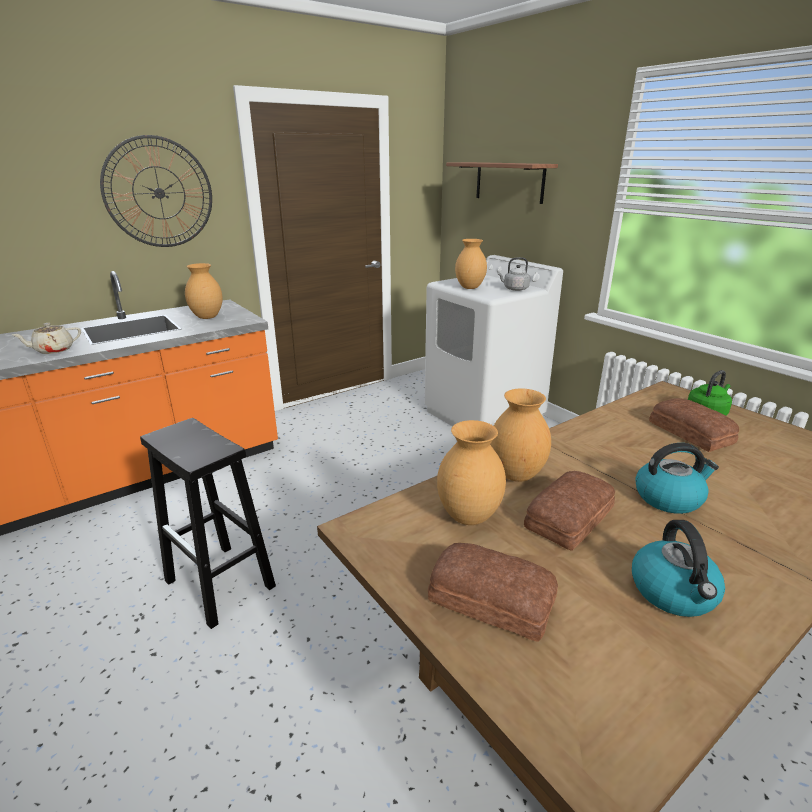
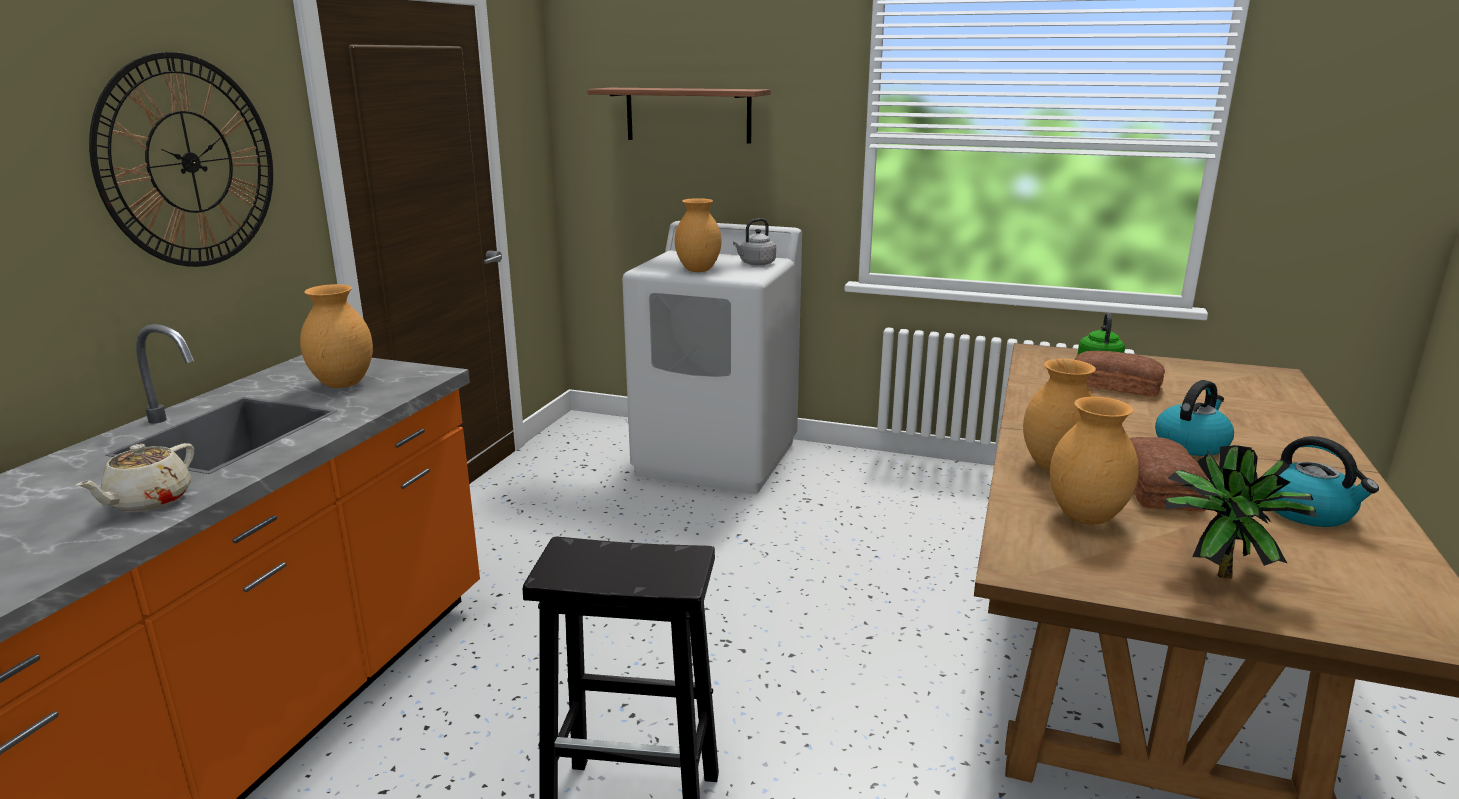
camera: 35 degrees left, 5 degrees down
(490, 597) = (1218, 571): bread -> potted plant

